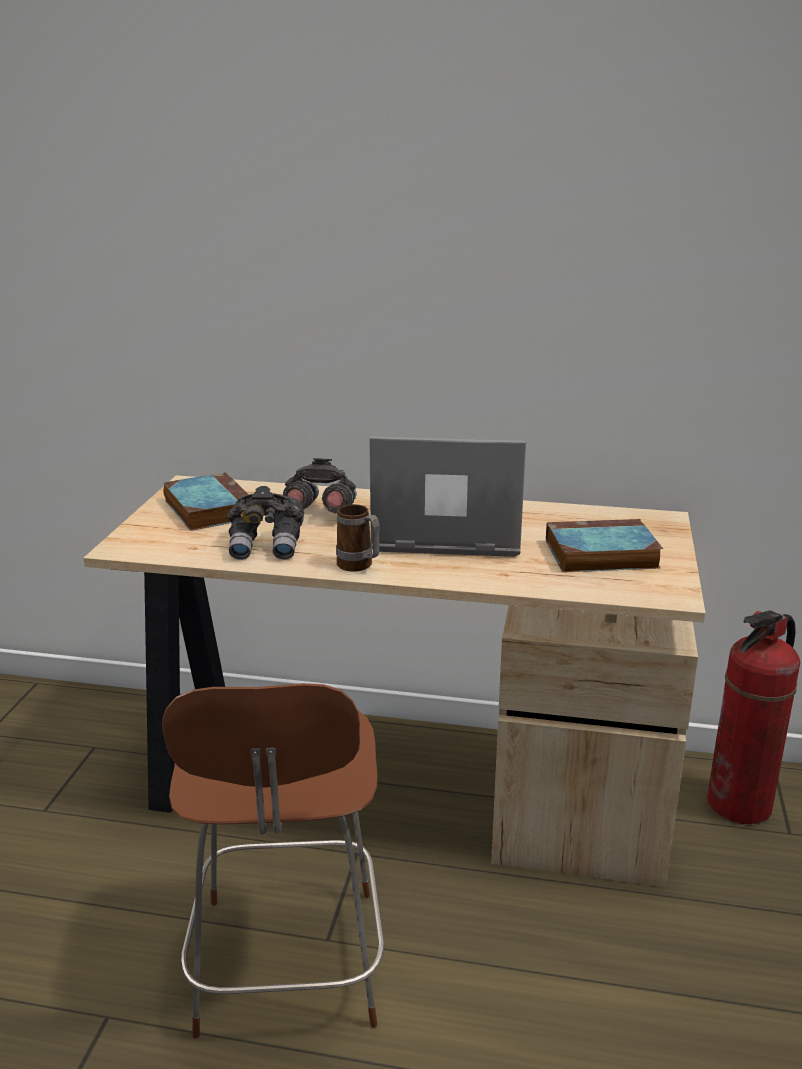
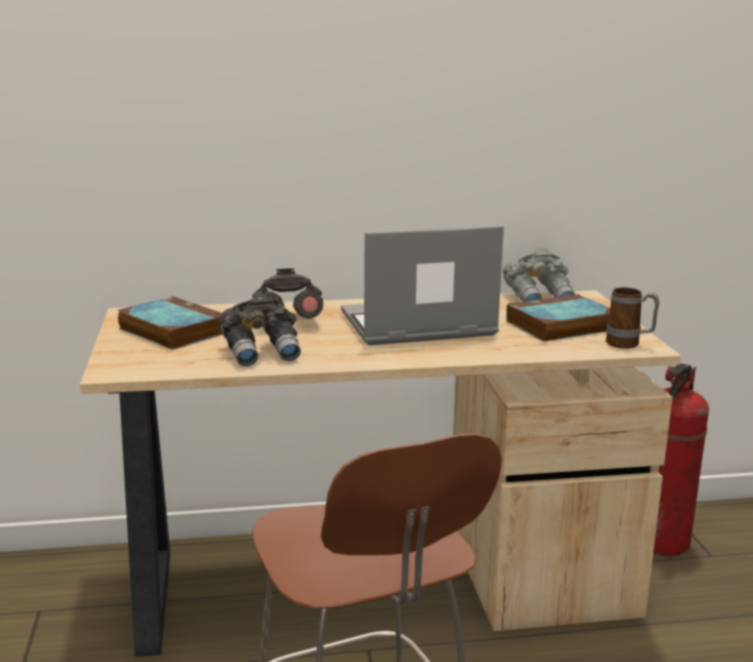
camera: 20 degrees left, 5 degrees down
(359, 567) = (366, 358): mug -> mug (629, 344)
(609, 515) = (538, 298): none -> grey binoculars

